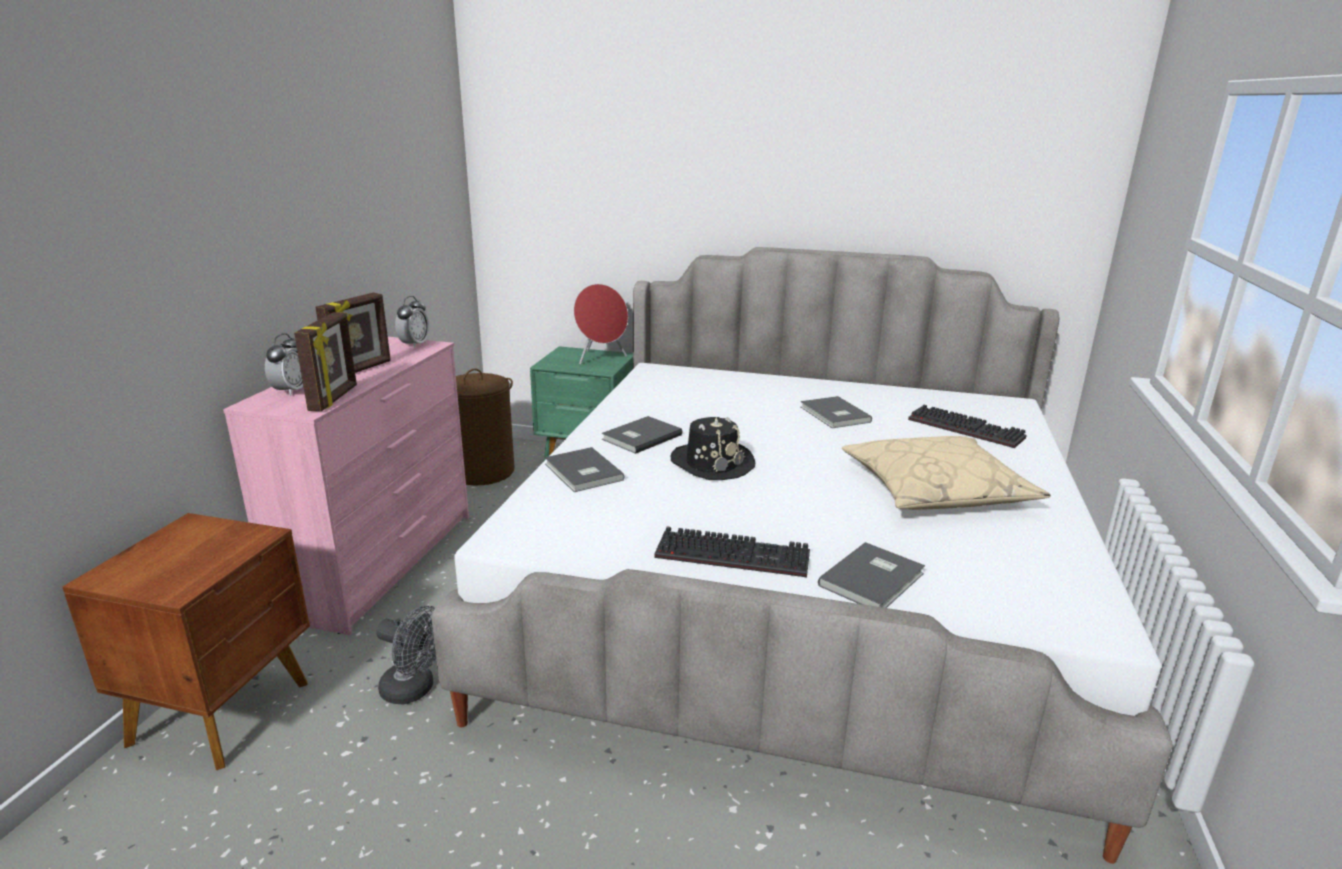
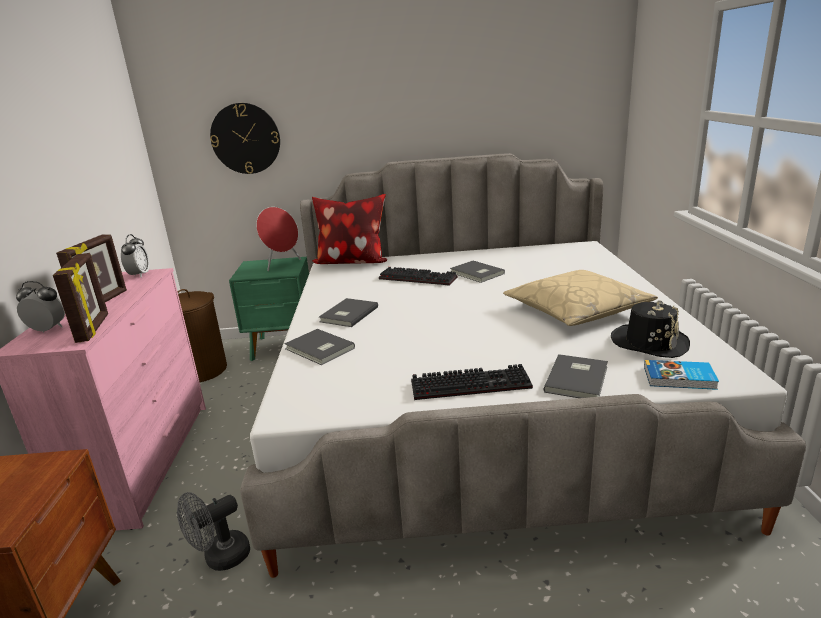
camera: 15 degrees left, 0 degrees up
(291, 391) = (47, 330): alarm clock -> alarm clock turned 75 degrees counterclockwise
(414, 690) = (220, 558): grey fan -> grey fan turned 135 degrees clockwise
(583, 194) = (245, 138): none -> wall clock
(684, 371) = (351, 262): none -> pillow
(712, 463) = (413, 322): black hat -> black hat (649, 342)
(968, 429) = (569, 266): keyboard -> keyboard (419, 278)
(1014, 611) = (680, 378): none -> book

